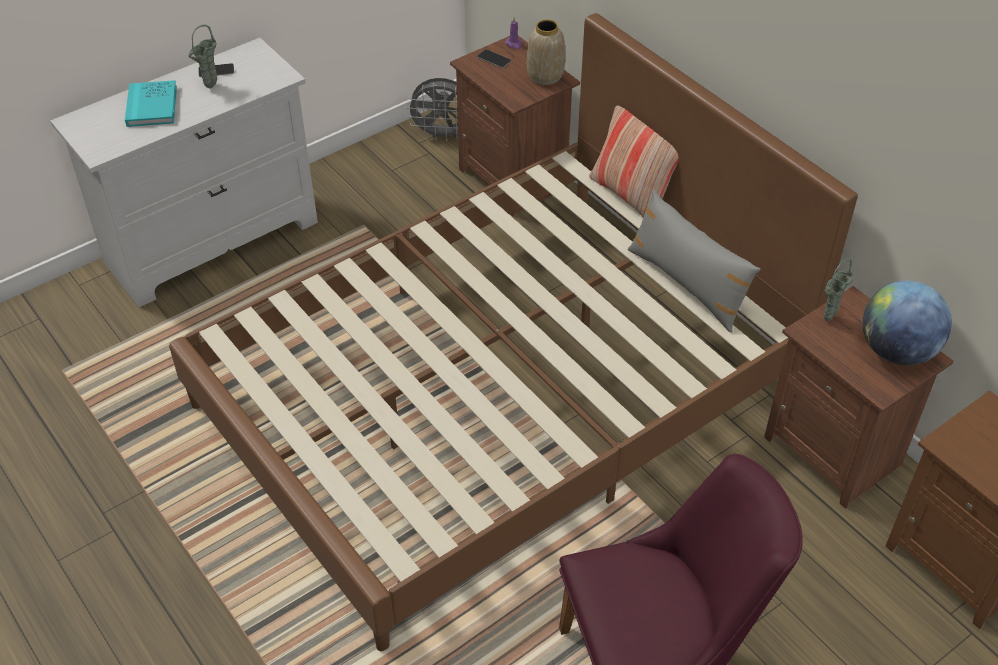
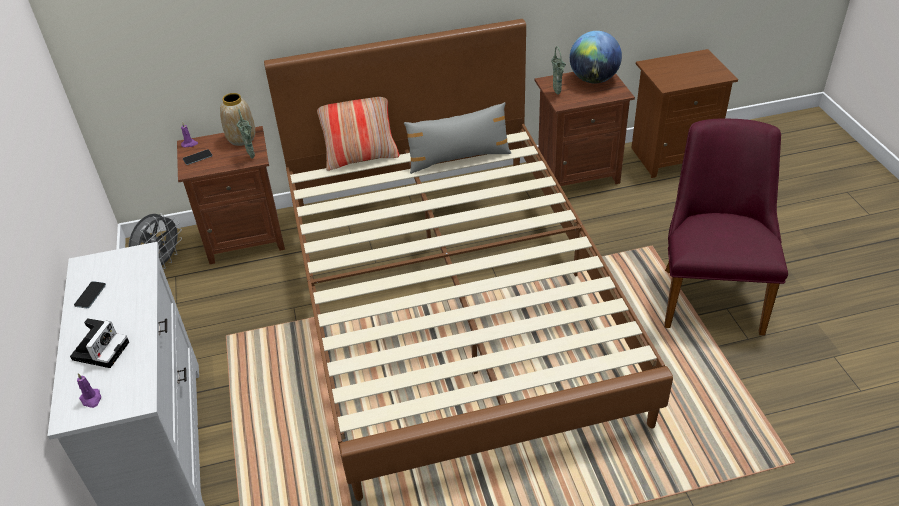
camera: 65 degrees left, 5 degrees down
(93, 126) = (91, 399): none -> purple candle
(152, 106) = (101, 349): turquoise book -> camera
(210, 87) = (112, 303): green vase -> green vase (252, 158)

